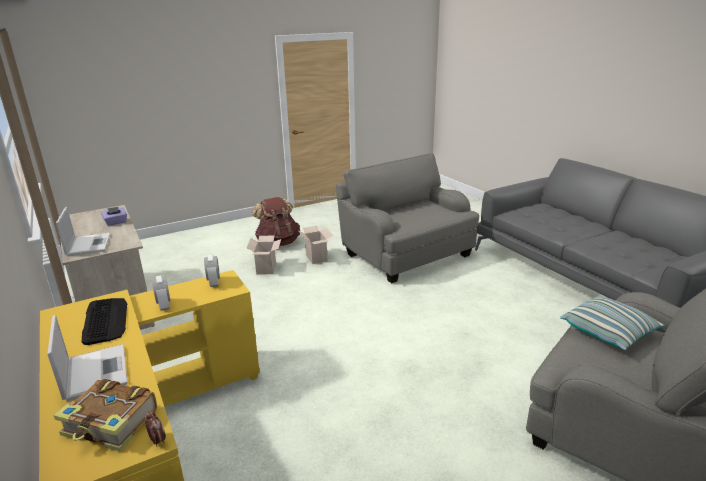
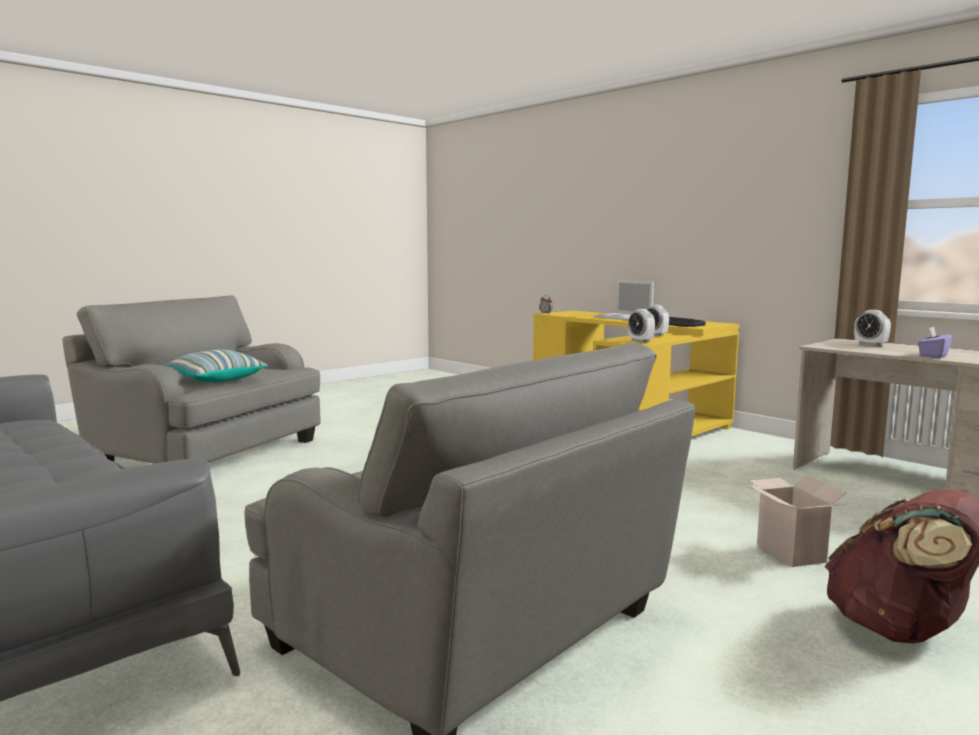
camera: 165 degrees right, 15 degrees down
(88, 244) = (870, 344): laptop -> alarm clock
(111, 424) = (577, 314): book -> none
(317, 258) = (714, 591): cardboard box -> none

